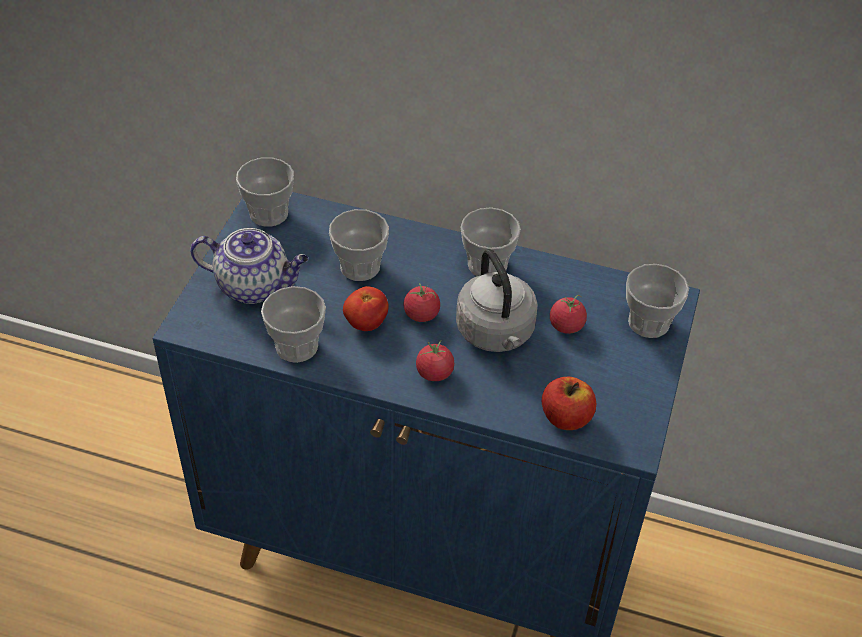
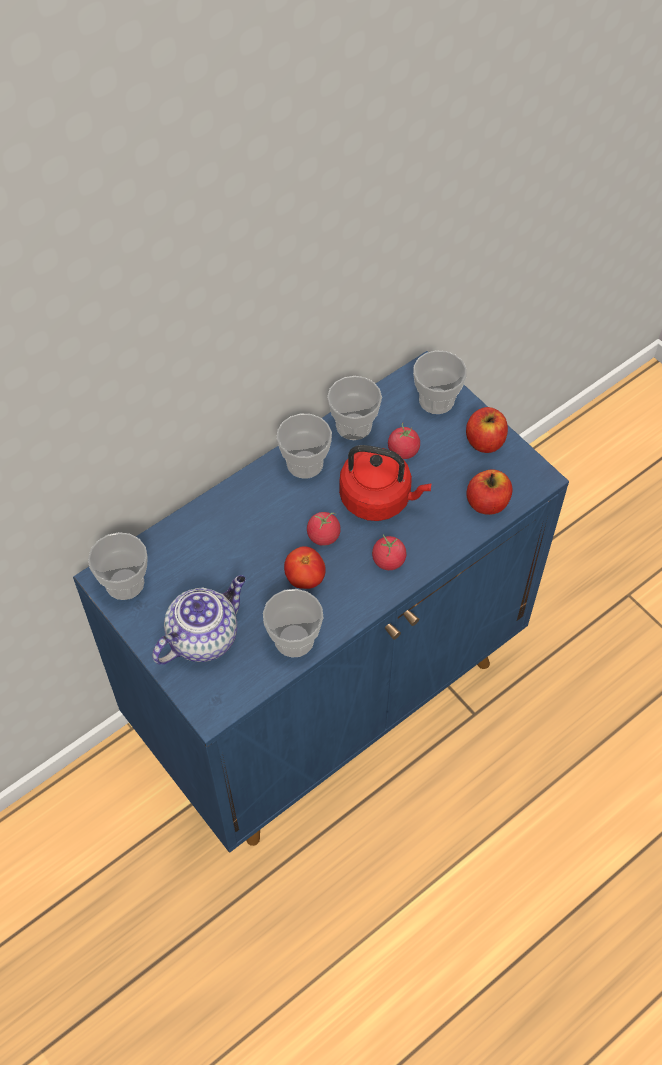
camera: 55 degrees left, 10 degrees up
(360, 267) = (240, 550): cup -> cup (353, 426)
(496, 334) = (379, 499): grey kettle -> red kettle
(637, 381) = (484, 441): none -> apple

